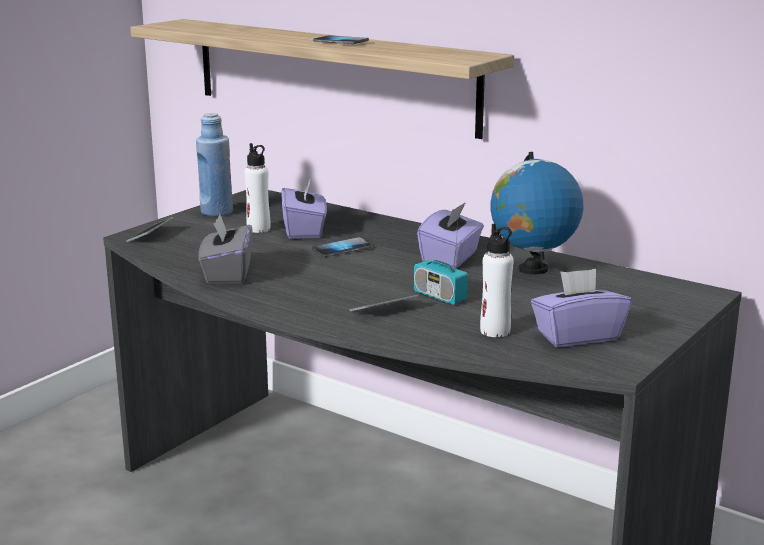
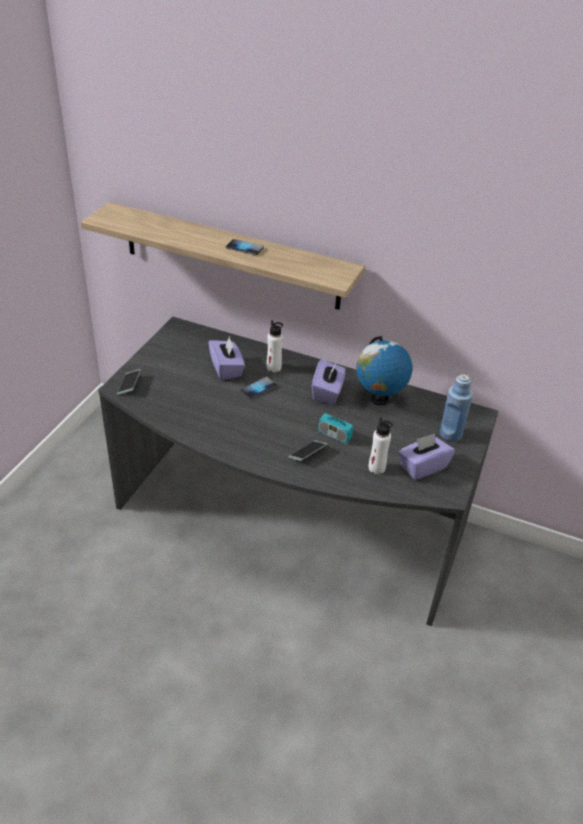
camera: 15 degrees left, 20 degrees up
(216, 212) = (161, 351): blue bottle -> blue bottle (450, 434)
(227, 274) = (198, 425): grey tissue box -> none
(258, 229) = (197, 370): white bottle -> white bottle (274, 368)

